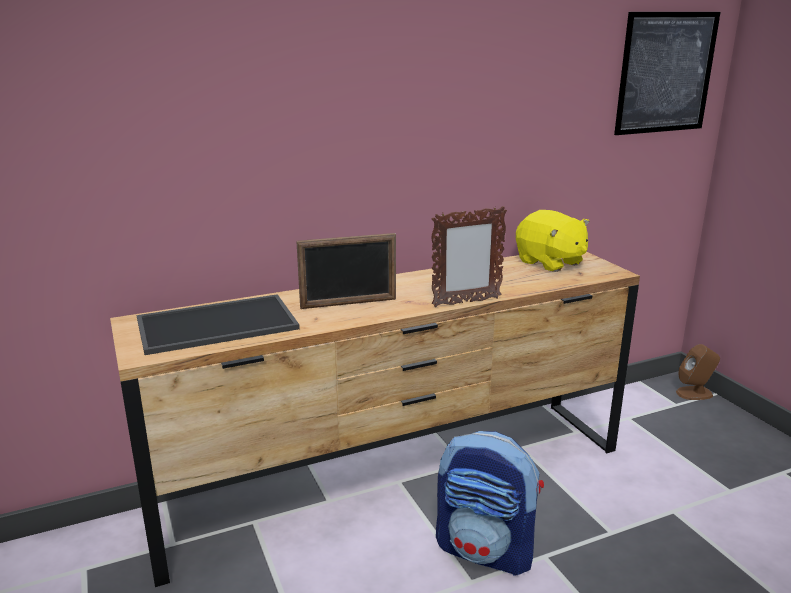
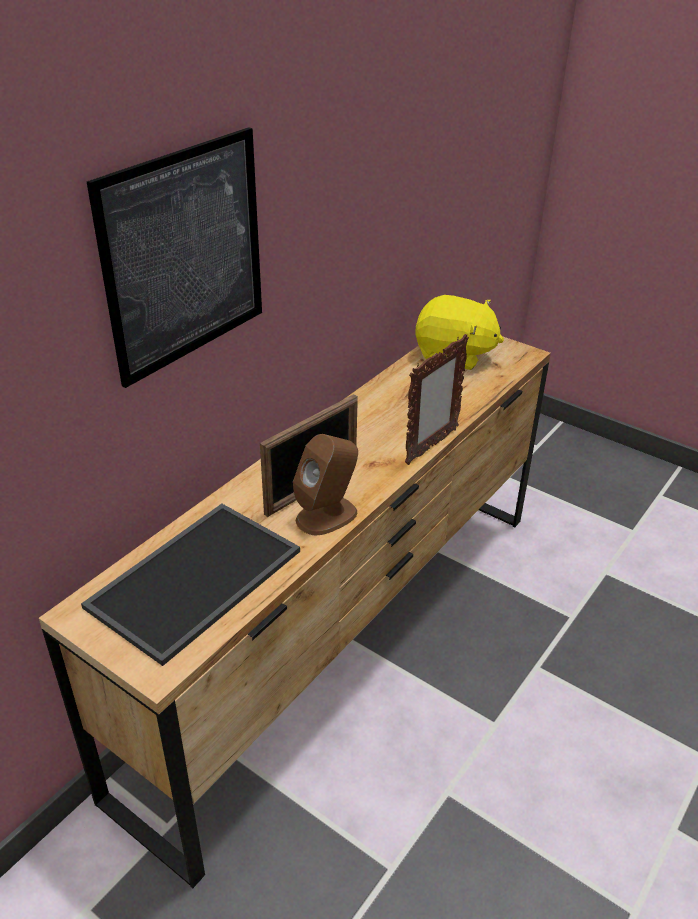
camera: 30 degrees left, 15 degrees up
(486, 550) = (485, 684): backpack -> none
(666, 73) = (522, 101): picture -> picture (185, 256)
(694, 393) = (544, 427): brown speaker -> brown speaker (327, 515)

